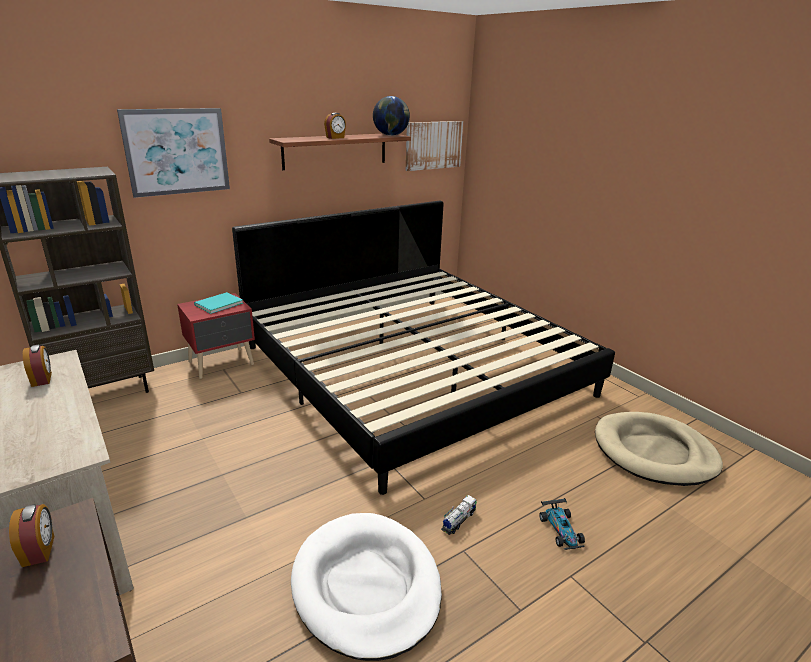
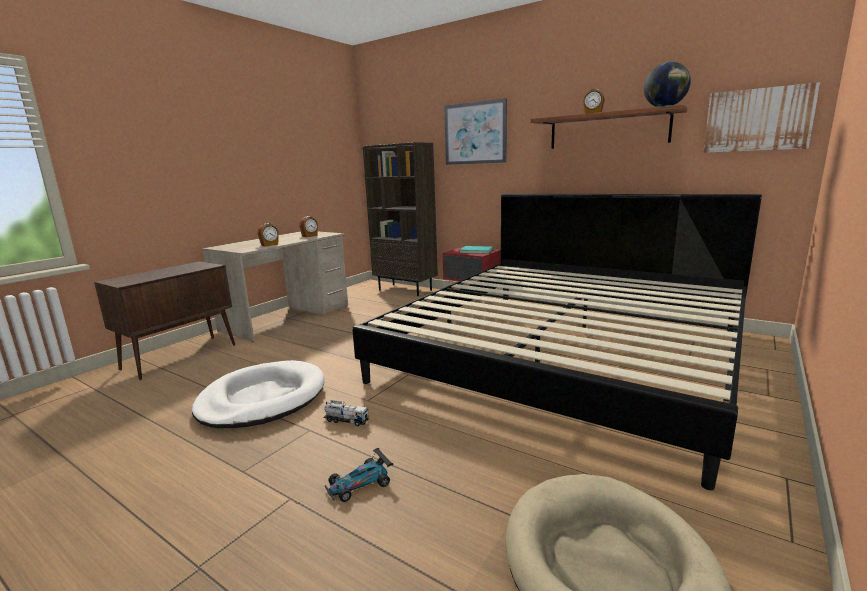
camera: 70 degrees right, 10 degrees down
(39, 551) = (187, 267): alarm clock -> alarm clock (269, 245)

